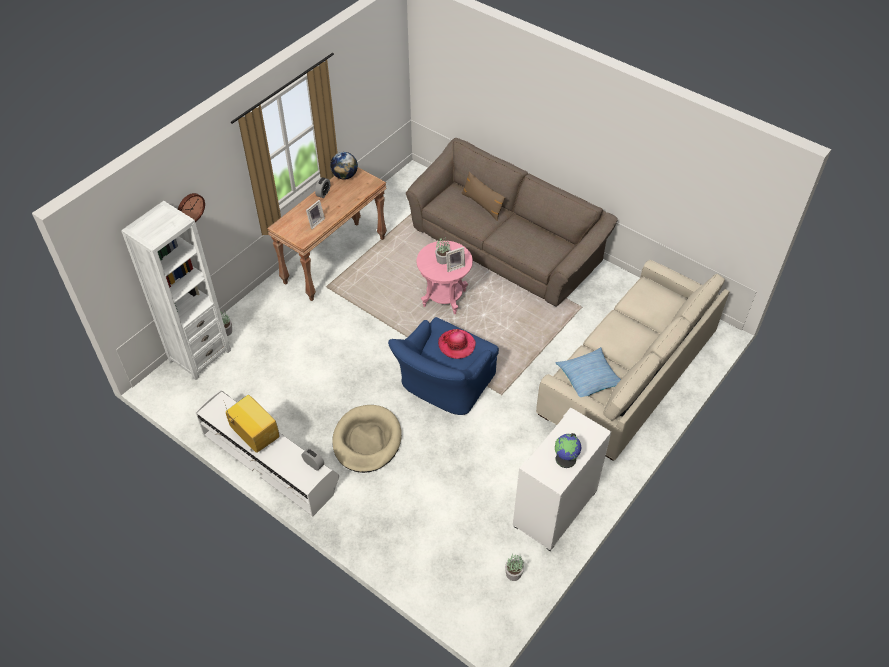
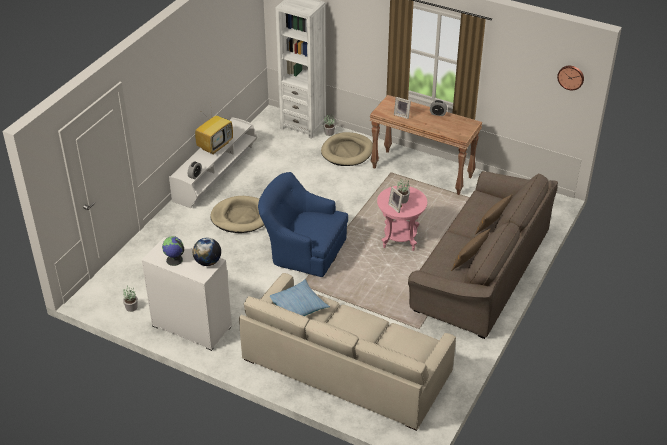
camera: 80 degrees right, 10 degrees down
(189, 208) = (343, 26): wall clock -> wall clock (571, 77)
(271, 319) = (347, 151): none -> beige dog bed
(345, 176) = (464, 121): globe -> globe (208, 262)
(456, 345) = (316, 226): hat -> none
(533, 231) = (470, 258): none -> brown pillow

